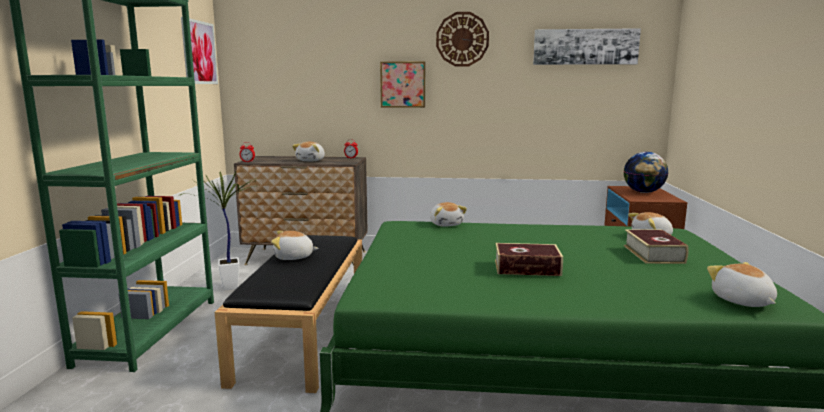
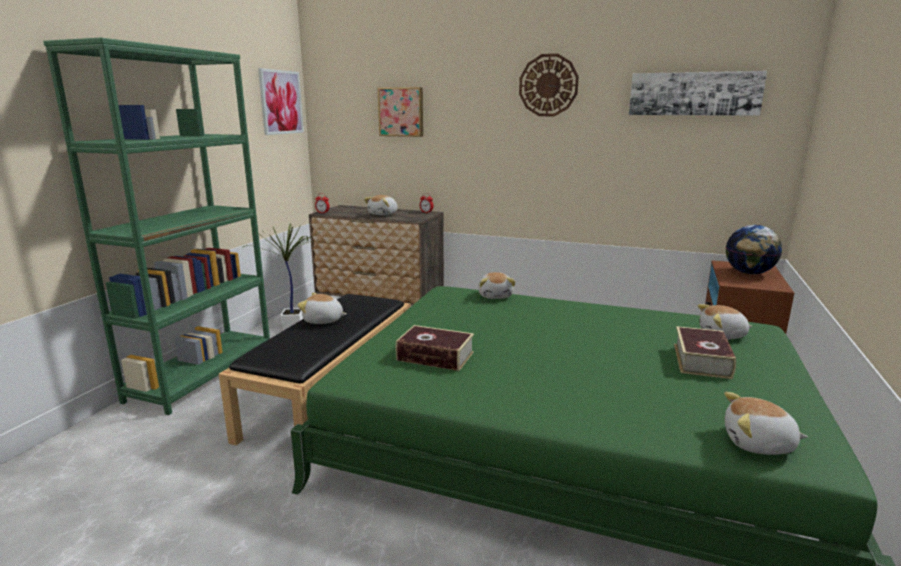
camera: 15 degrees right, 5 degrees up
(403, 84) = (483, 135): picture -> picture (401, 112)
(527, 268) = (535, 363): book -> book (435, 356)
(742, 301) = (758, 444): plush toy -> plush toy turned 75 degrees counterclockwise

